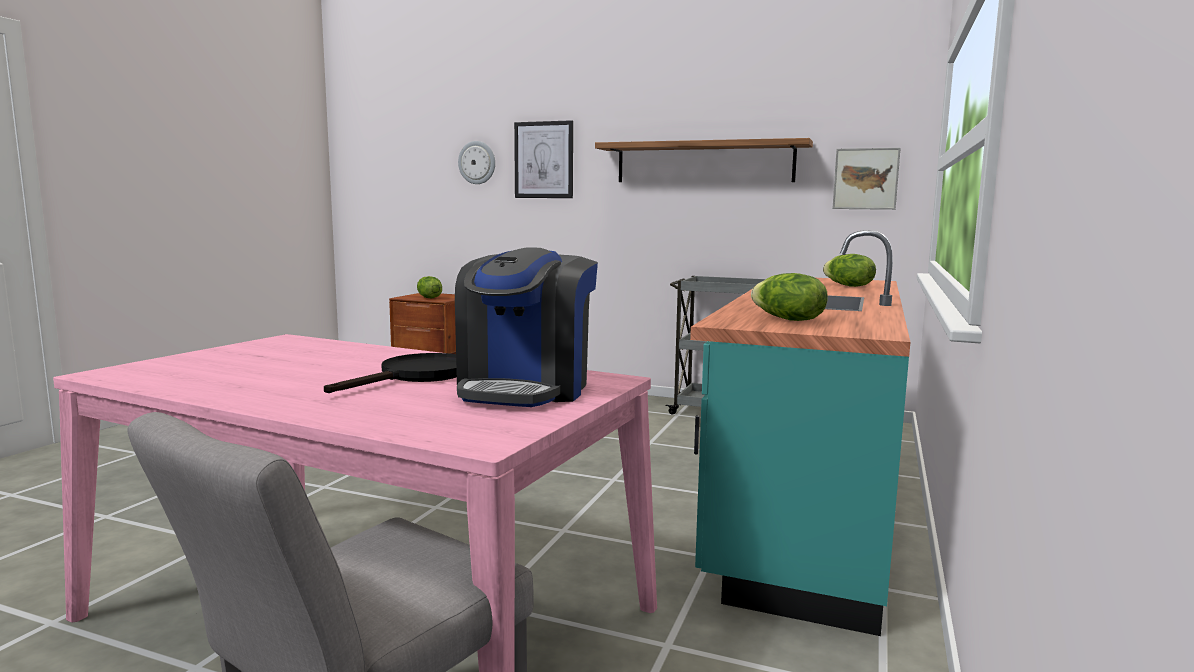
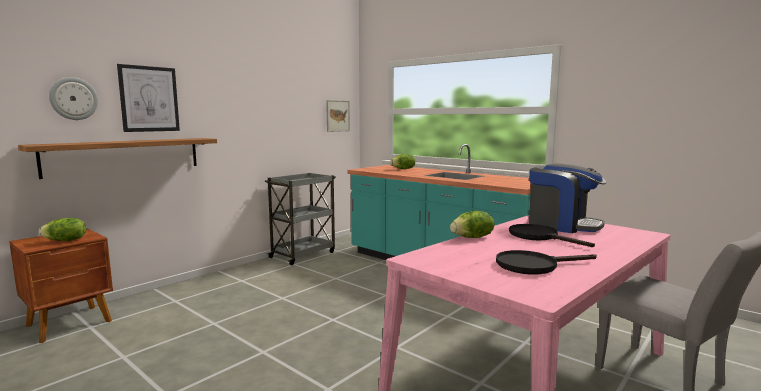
camera: 70 degrees left, 0 degrees up
(239, 372) = (533, 265): none -> black frying pan
(704, 162) = (266, 105): shelf -> shelf (125, 156)
(787, 320) = (510, 182): lettuce -> lettuce (472, 237)

